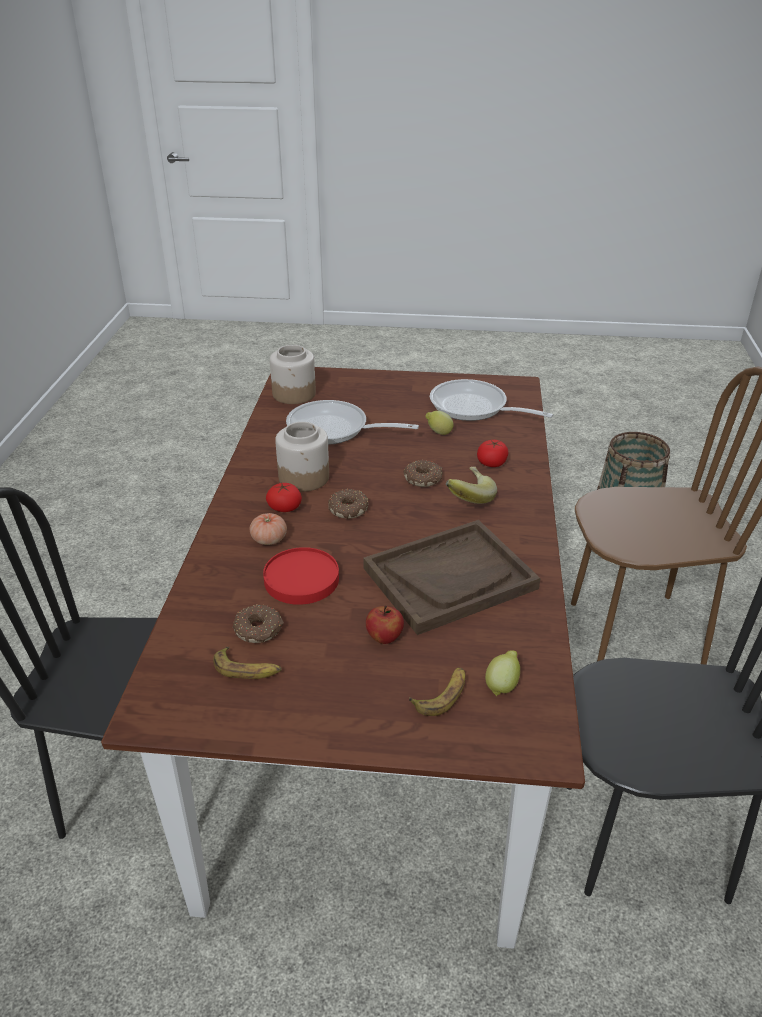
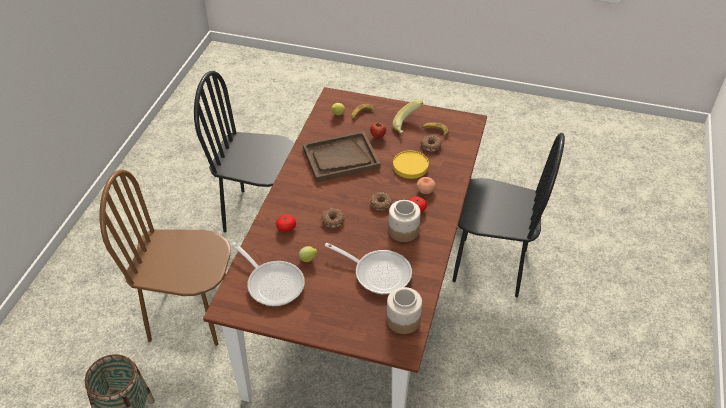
camera: 170 degrees left, 10 degrees up
(301, 580) = (410, 166): red plate -> yellow plate
(467, 498) = (313, 203): banana -> banana (408, 125)

